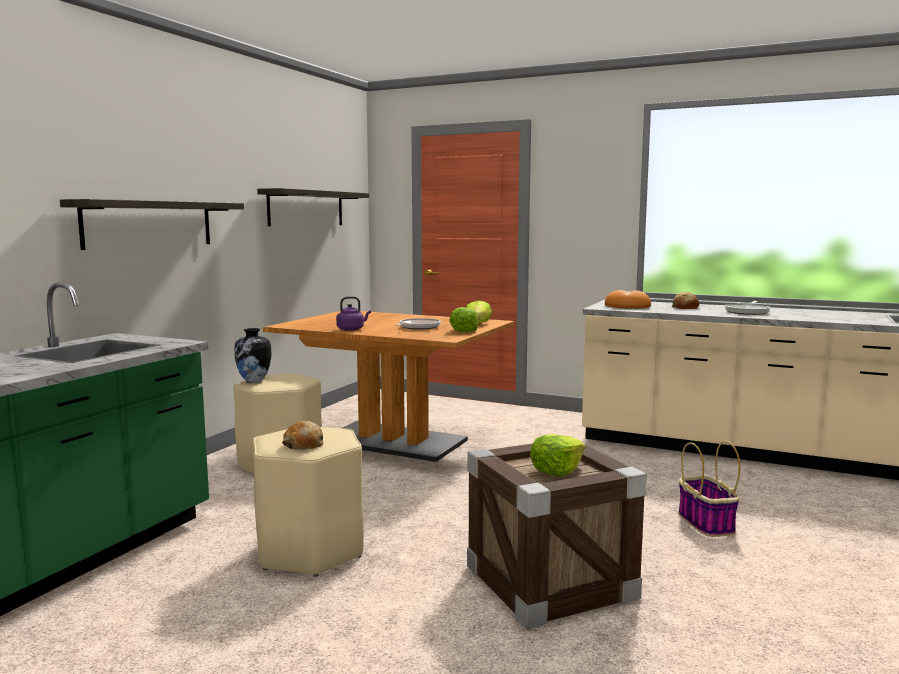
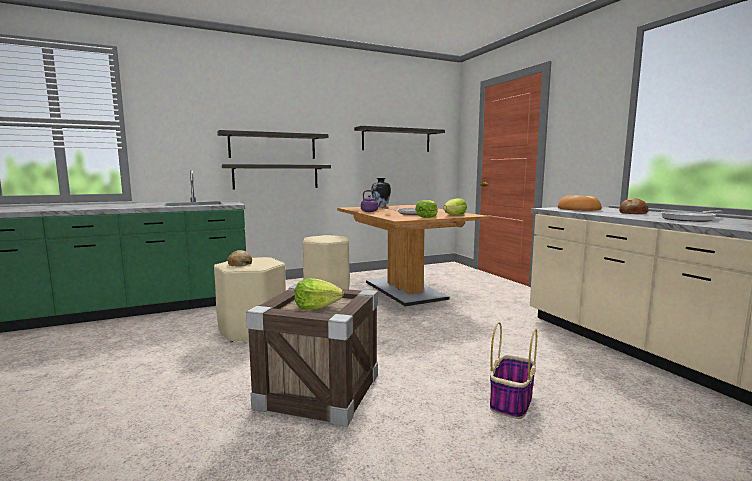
camera: 40 degrees right, 0 degrees up
(156, 280) = (276, 176): none -> shelf
(254, 381) = (315, 236): vase -> vase (380, 206)

